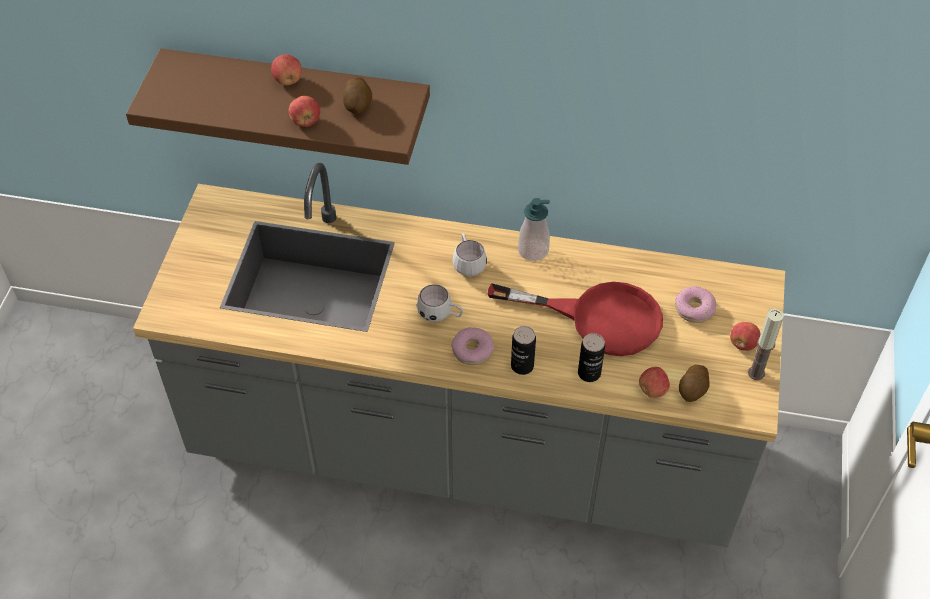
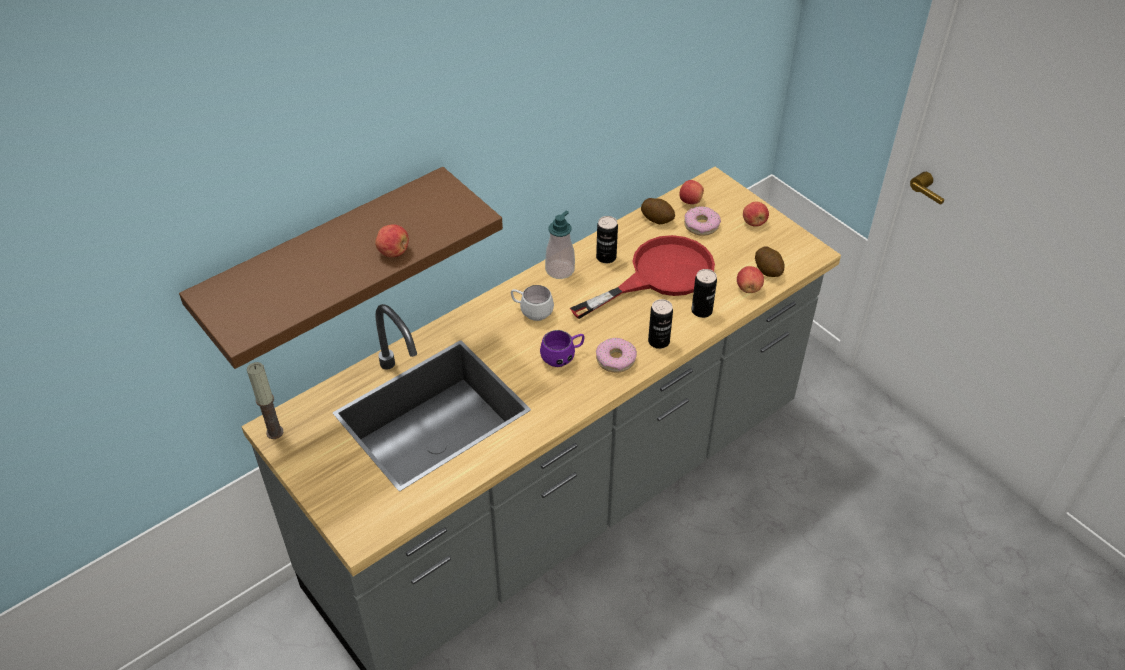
camera: 50 degrees left, 5 degrees down
(288, 80) = (332, 237): apple -> apple (690, 201)
(358, 105) = (415, 214): potato -> potato (657, 219)
(440, 315) = (563, 357): white mug -> purple mug
(581, 270) = (606, 257): none -> can
(756, 373) = (784, 232): candle -> candle (275, 432)

